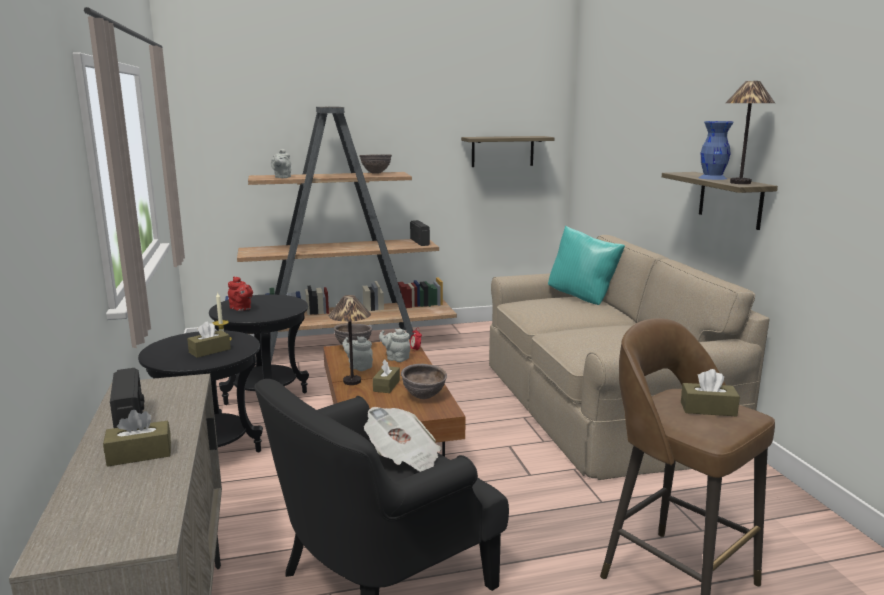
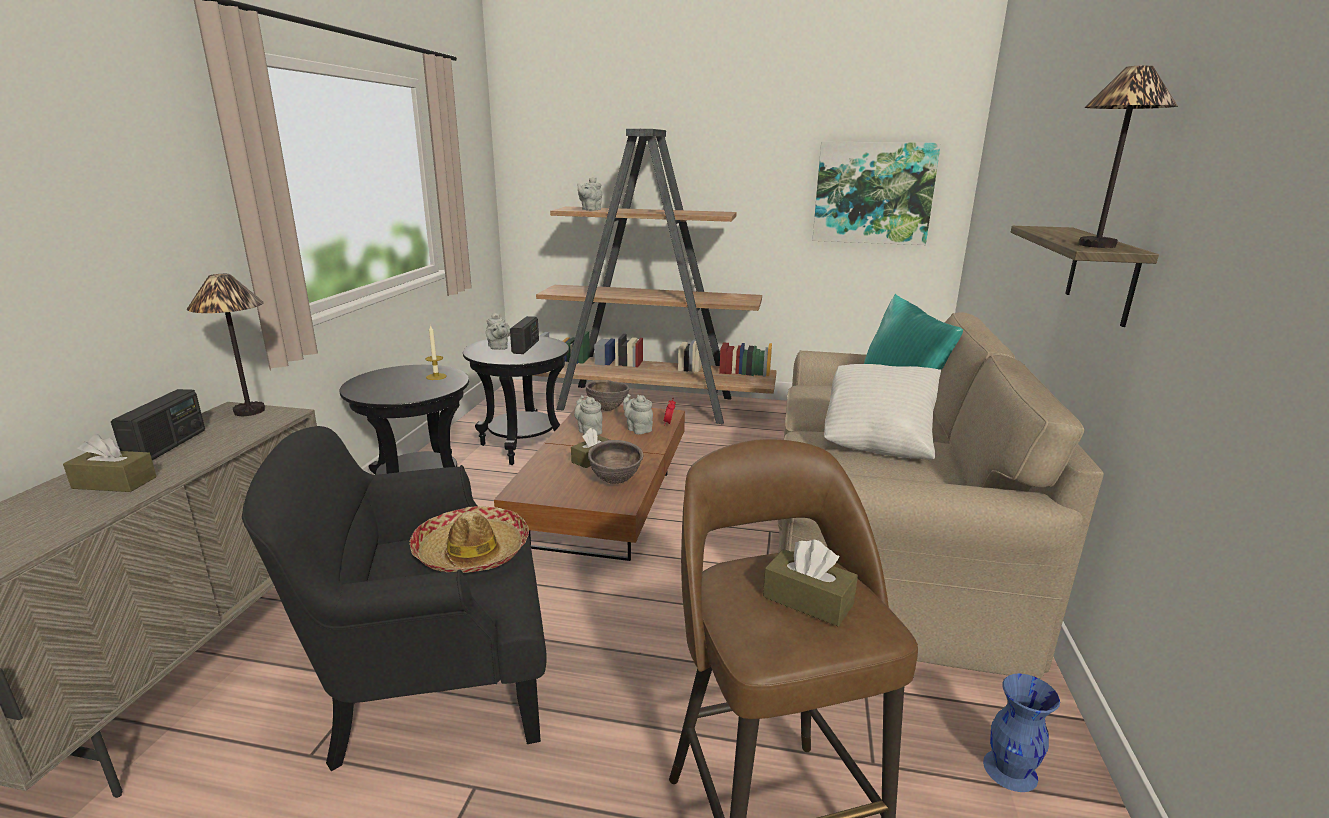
camera: 25 degrees right, 5 degrees up
(209, 351) = (409, 386): brown tissue box -> none
(241, 309) = (498, 348): red teapot -> grey teapot
(352, 381) = (563, 446): table lamp -> table lamp (248, 411)
(376, 173) = (698, 212): brown bowl -> none
(404, 458) = (471, 551): newspaper -> hat
(420, 242) = (744, 298): radio -> radio (526, 347)
(502, 151) = (873, 193): shelf -> picture
(603, 331) = (877, 442): none -> white pillow
(713, 178) = (1071, 236): blue vase -> blue vase (1010, 771)

